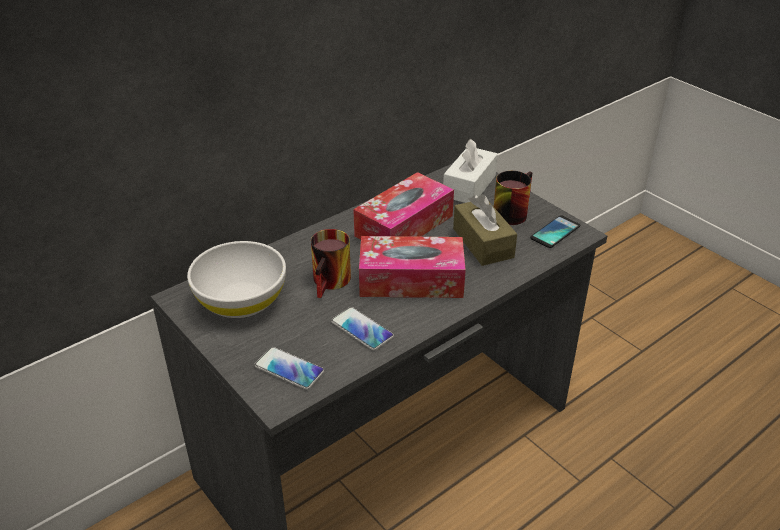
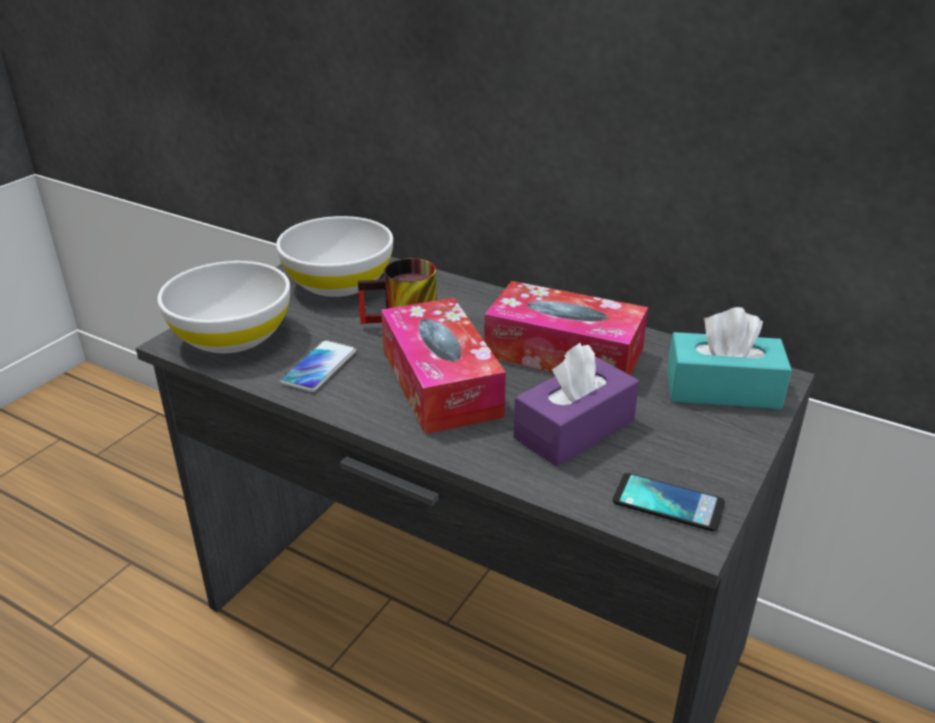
camera: 70 degrees right, 5 degrees down
(289, 369) = (232, 336): phone -> white bowl
(469, 186) = (722, 389): white tissue box -> turquoise tissue box
(483, 243) = (574, 429): brown tissue box -> purple tissue box
(510, 211) = (688, 442): mug -> none

